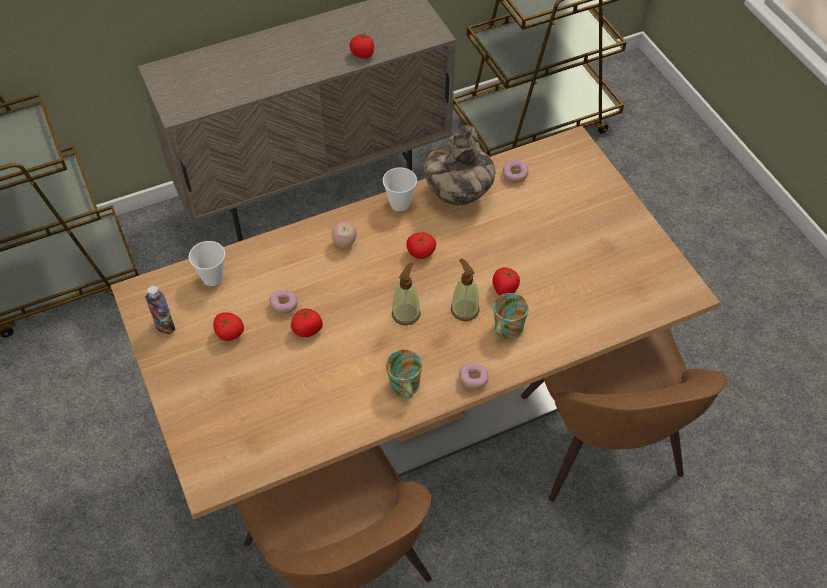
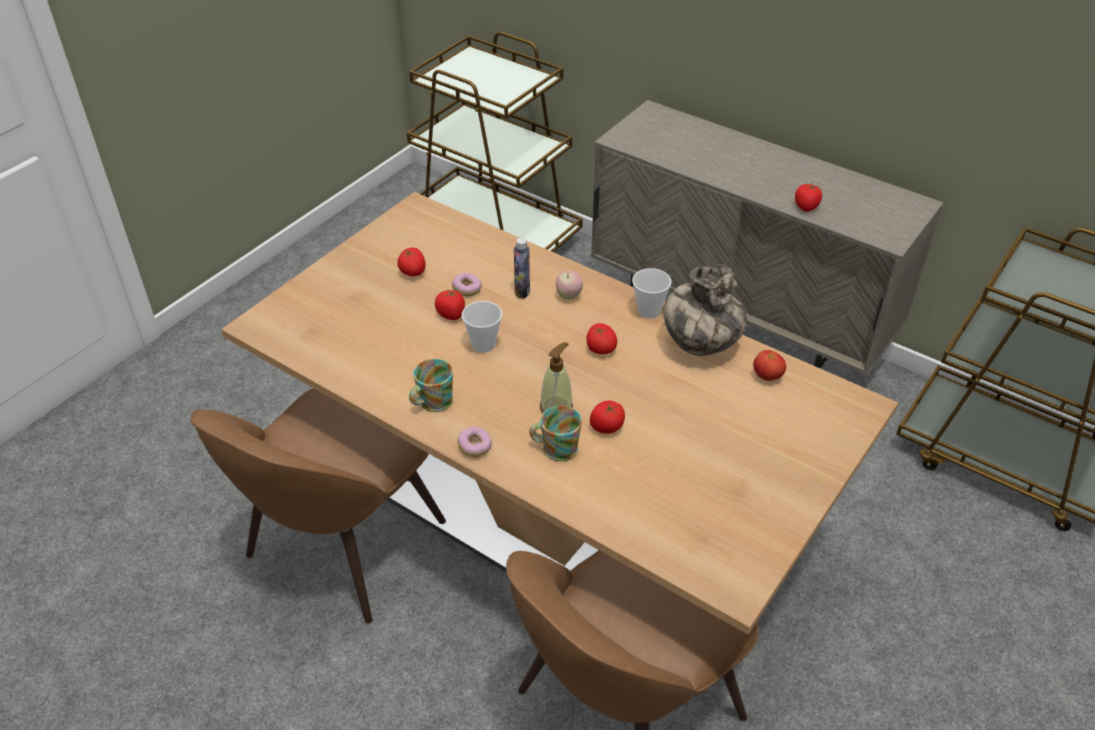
camera: 60 degrees right, 10 degrees down
(165, 326) = (394, 235): bottle -> bottle (522, 291)
(212, 277) = (464, 238): cup -> cup (483, 345)
(406, 313) = (518, 369): soap dispenser -> none
(515, 175) = (767, 376): donut -> tomato

